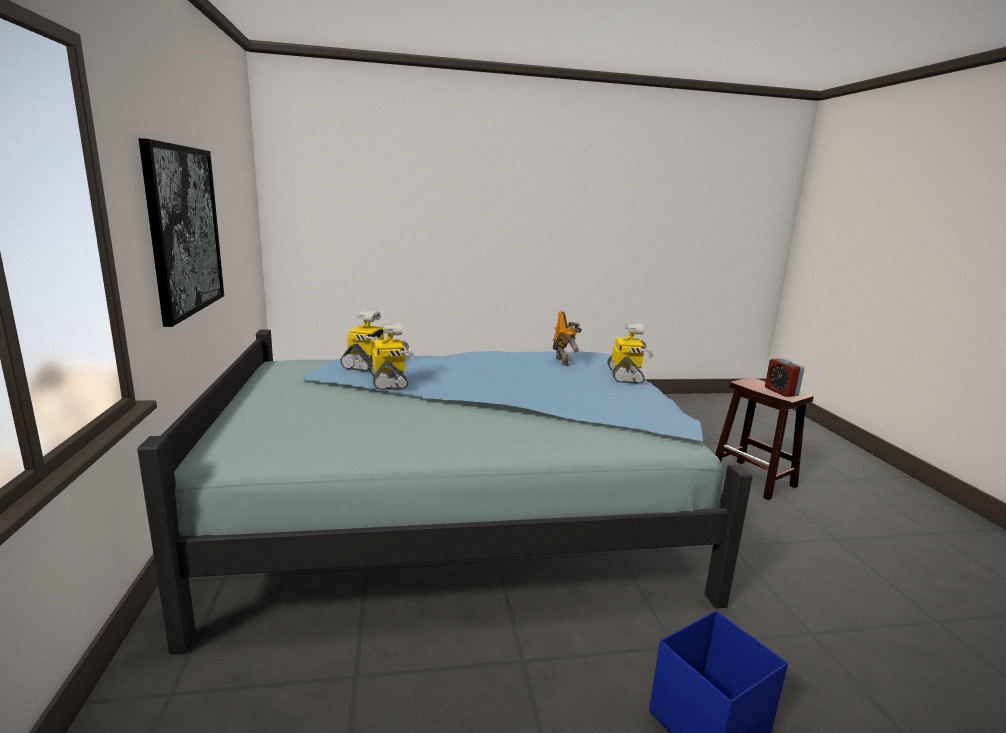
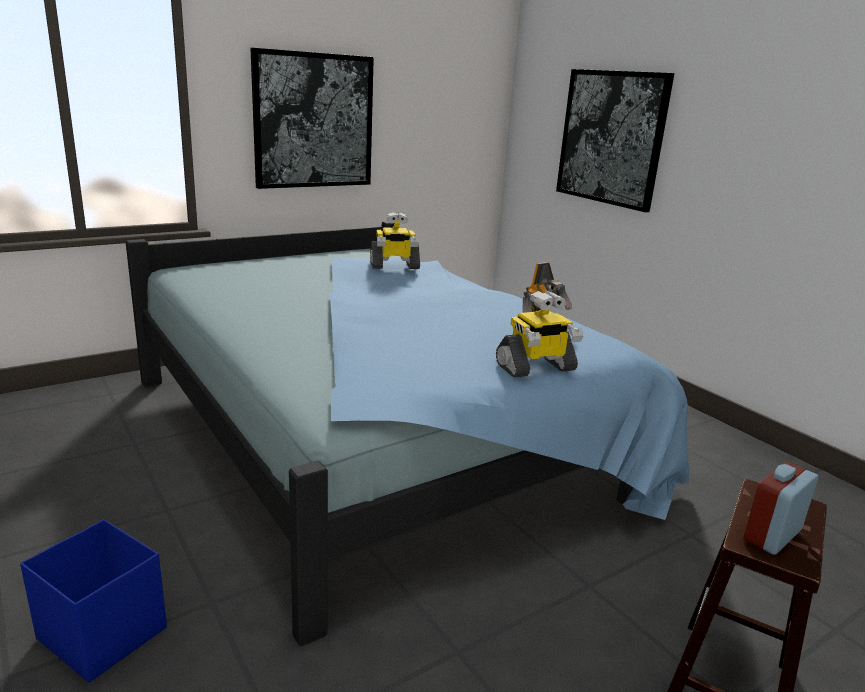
camera: 65 degrees right, 5 degrees up
(389, 381) = (358, 278): toy robot -> none
(397, 221) = (611, 138): none -> picture

